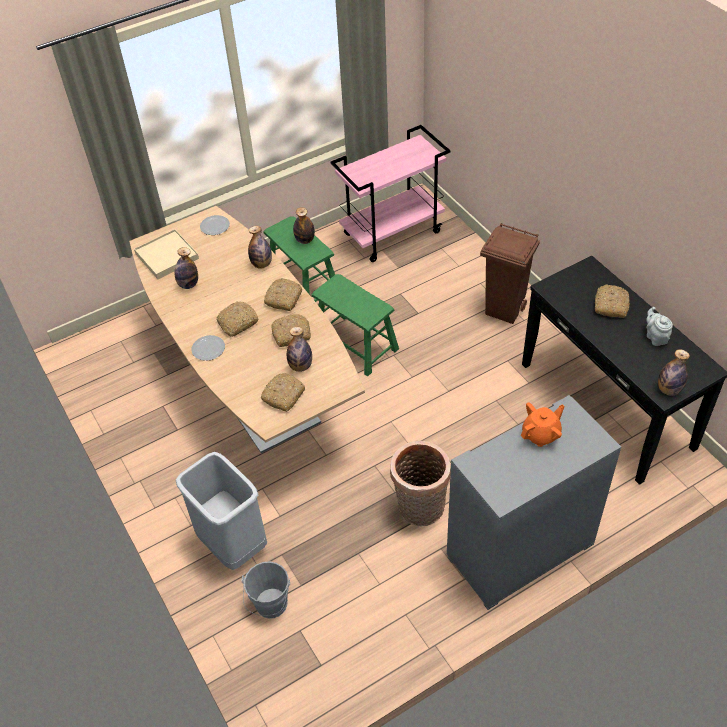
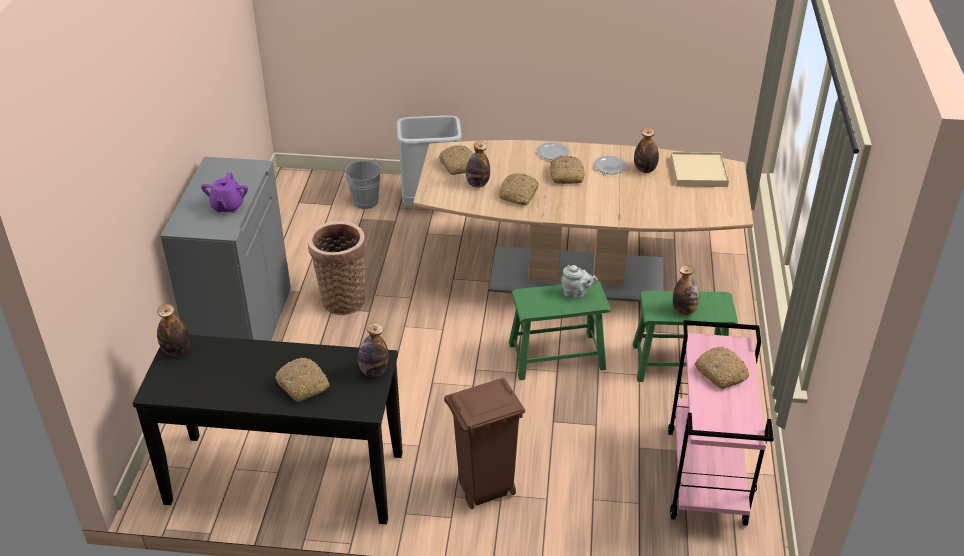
camera: 125 degrees right, 10 degrees down
(215, 226) = (716, 211): plate -> plate (609, 166)
(262, 264) = (628, 214): bottle -> bottle (374, 371)
(283, 298) = (568, 208): bread -> bread (721, 373)
(541, 434) = (227, 206): orange teapot -> purple teapot
(655, 337) = (230, 386): grey teapot -> grey teapot (576, 293)

